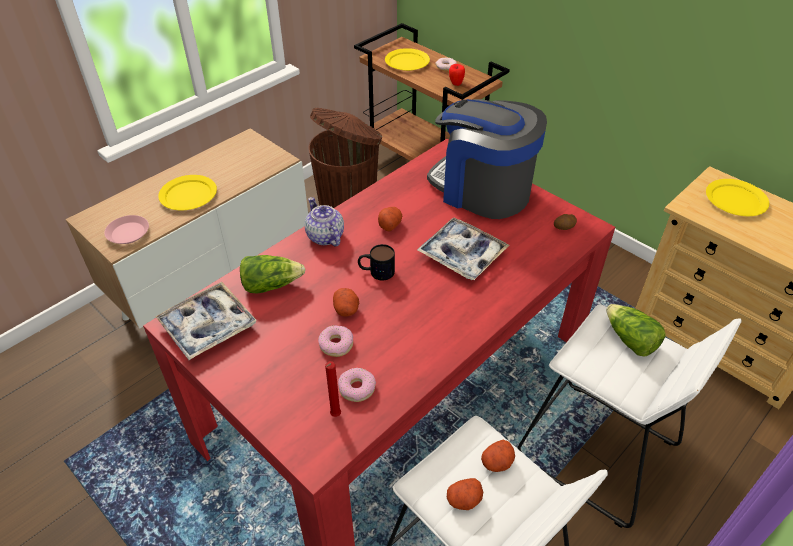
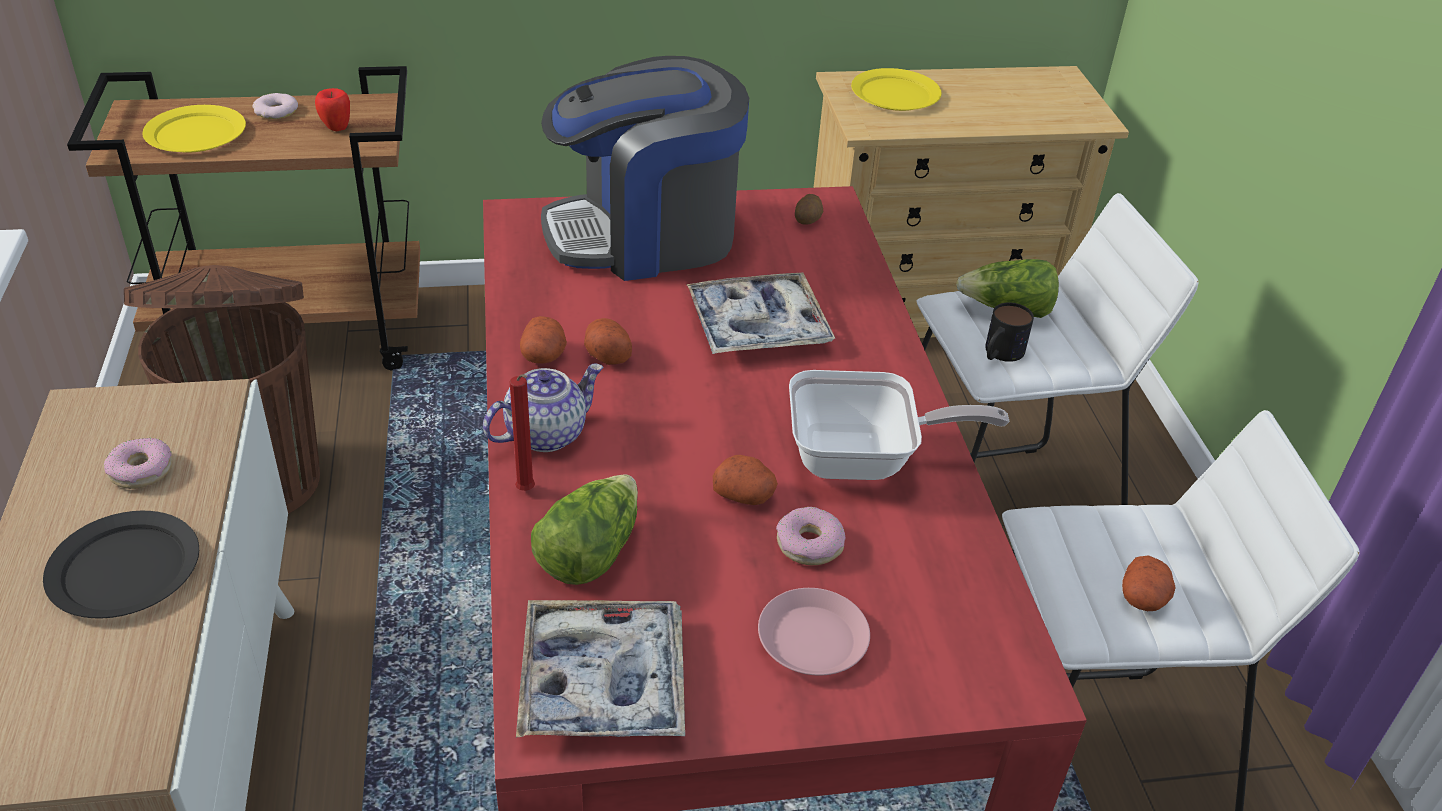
camera: 55 degrees left, 5 degrees down
(128, 233) = (108, 717): pink plate -> pink plate (812, 639)
(188, 195) = (124, 568): yellow plate -> black plate
(324, 236) = (546, 433): teapot -> teapot turned 135 degrees clockwise
(335, 416) = (955, 619): red candle -> red candle (527, 492)
(357, 388) = (920, 567): donut -> donut (141, 470)
(376, 271) = (696, 422): mug -> mug (999, 354)
(409, 334) = (864, 460): none -> frying pan
(497, 462) = (1106, 533): potato -> potato (543, 356)

